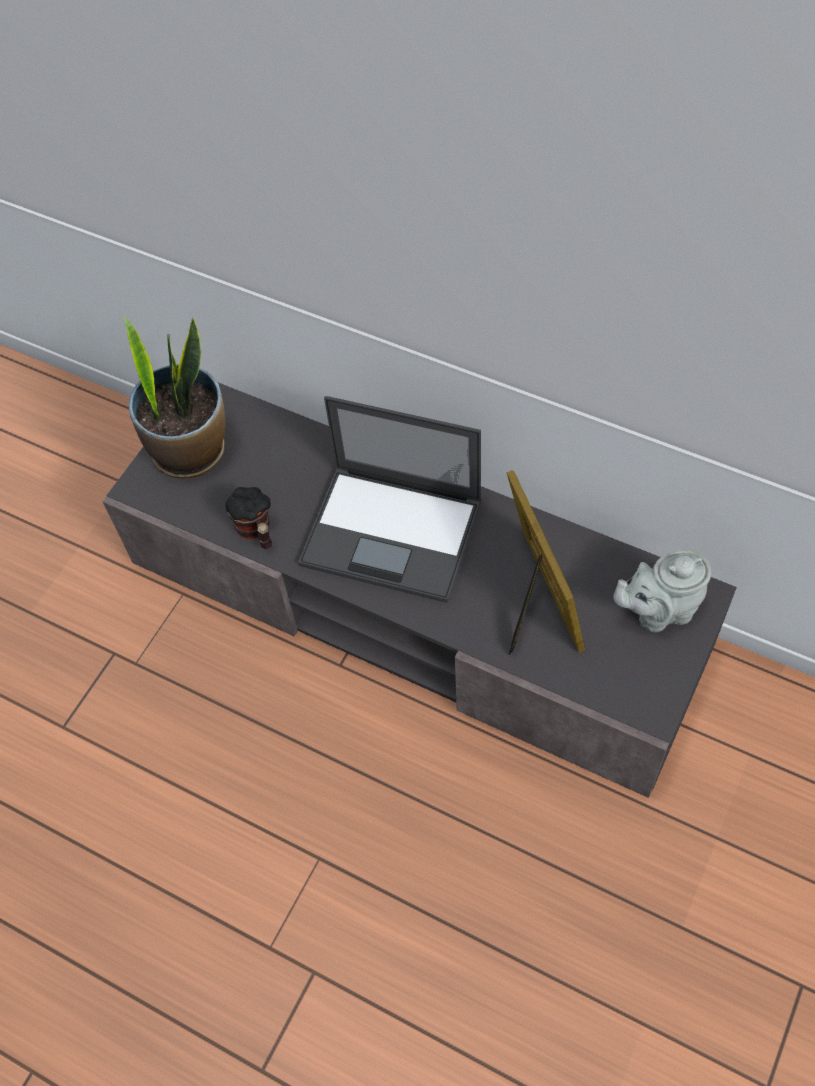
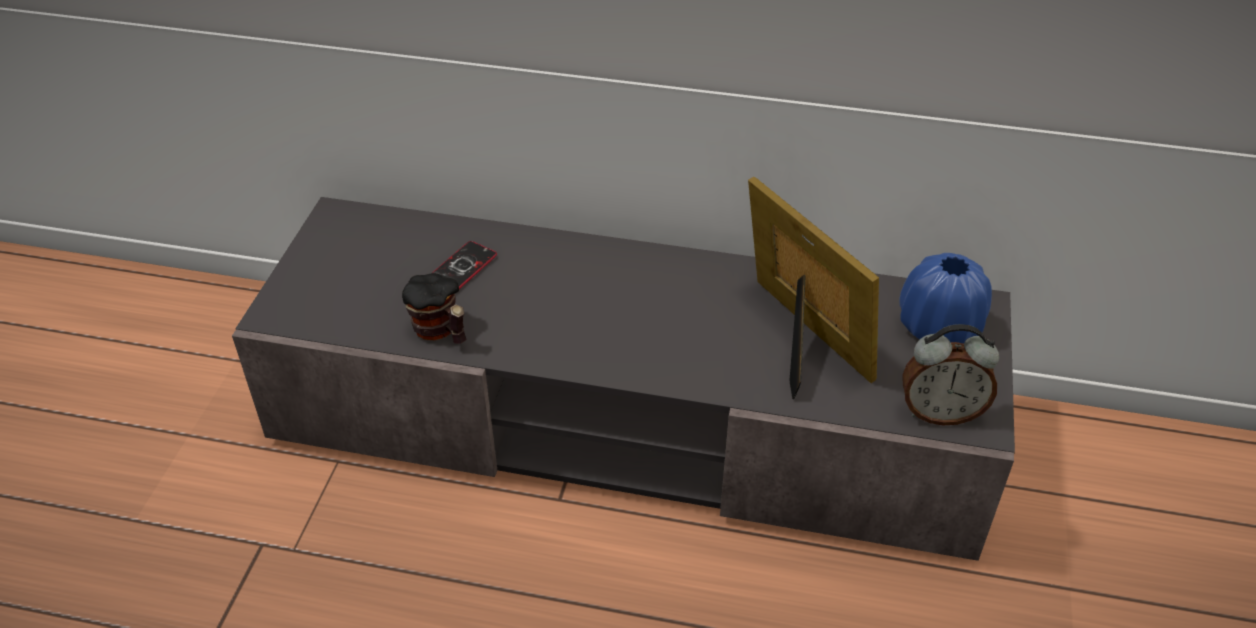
camera: 20 degrees left, 15 degrees down
(190, 449) = (333, 267): potted plant -> none
(287, 472) = (460, 269): none -> phone
(394, 533) = (609, 306): laptop -> none
(624, 693) = (940, 412): none -> alarm clock
(658, 611) = (939, 327): grey teapot -> blue vase

